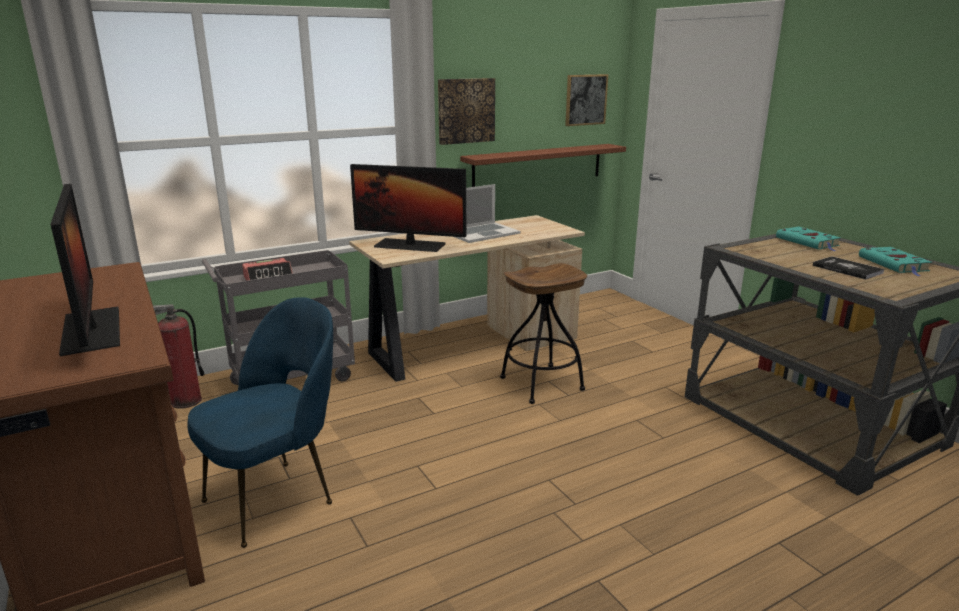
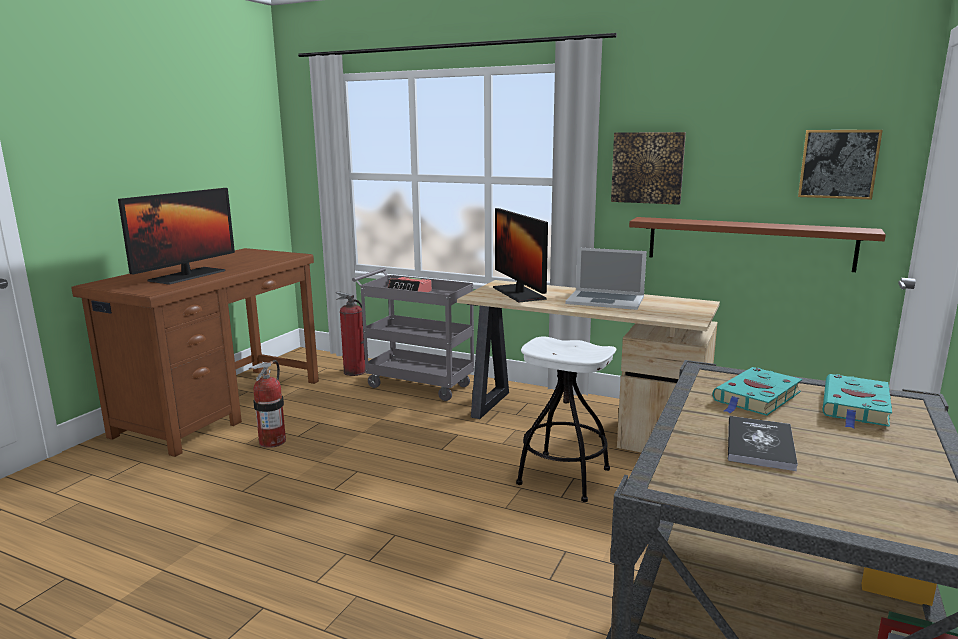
camera: 55 degrees right, 5 degrees down
(277, 498) = (272, 441): blue chair -> fire extinguisher
(541, 383) = (563, 476): brown stool -> white stool
(894, 264) = (875, 476): turquoise book -> turquoise book (756, 397)

